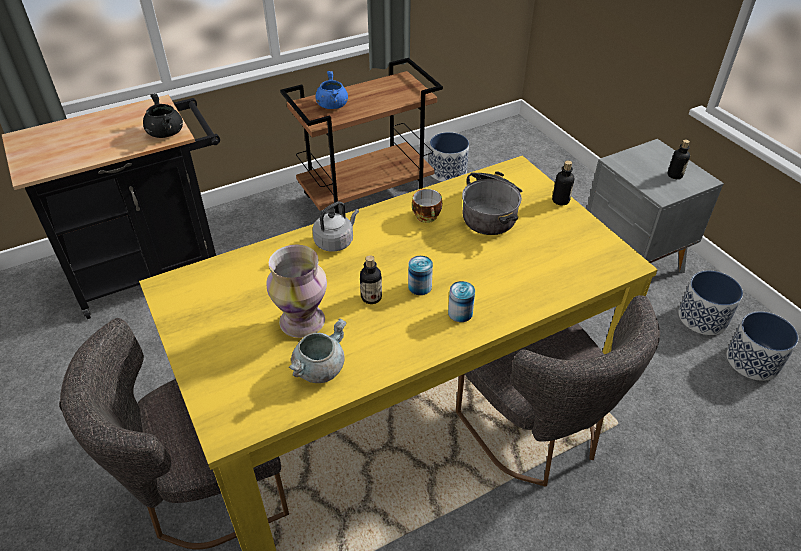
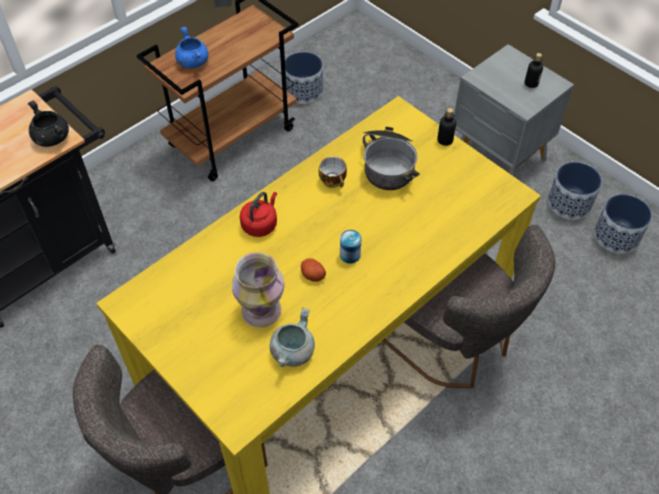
camera: 15 degrees left, 10 degrees up
(336, 241) = (260, 224): grey kettle -> red kettle
(371, 297) = (312, 274): bottle -> potato
(460, 313) = (392, 273): can -> none

